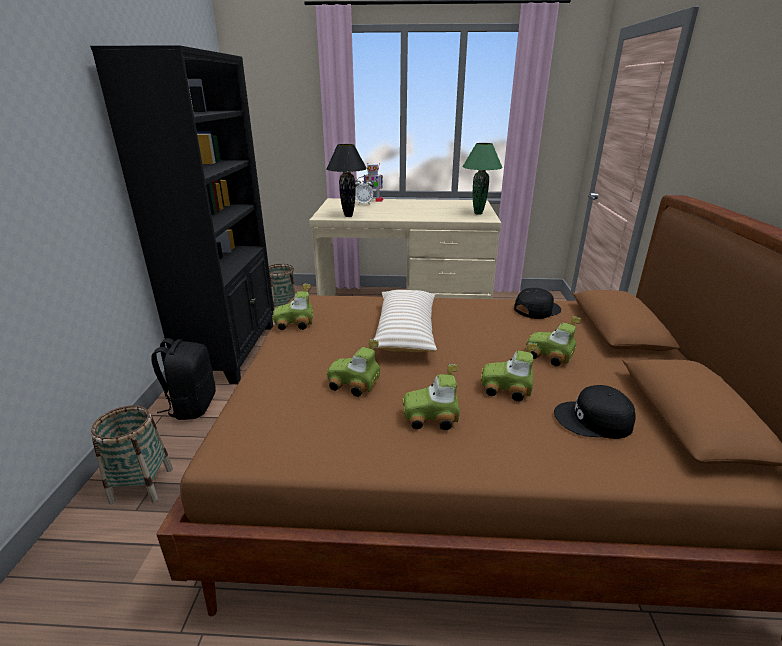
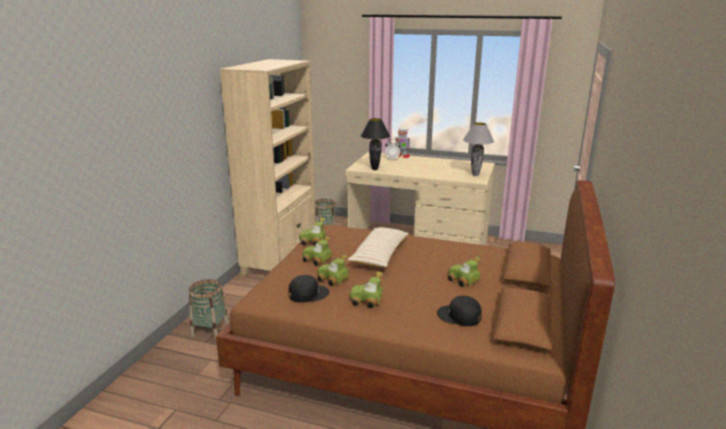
camera: 15 degrees right, 5 degrees down
(192, 406) = (247, 291): black backpack -> none
(232, 351) = (280, 259): black bookcase -> beige bookcase
(478, 213) = (475, 175): green table lamp -> grey table lamp
(506, 389) = (420, 294): toy car -> toy car (316, 260)
(536, 309) = (479, 251): black cap -> black cap (308, 293)

